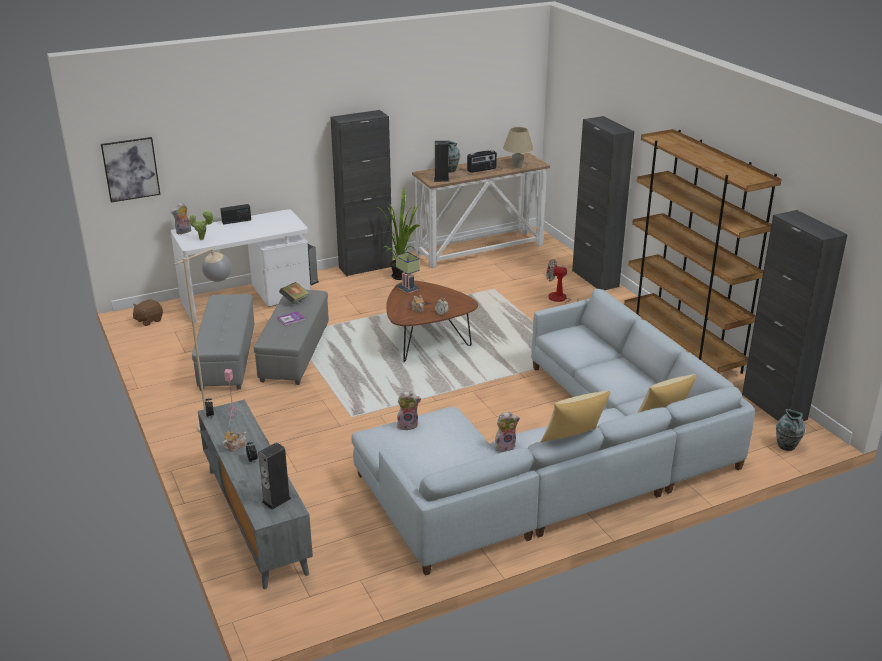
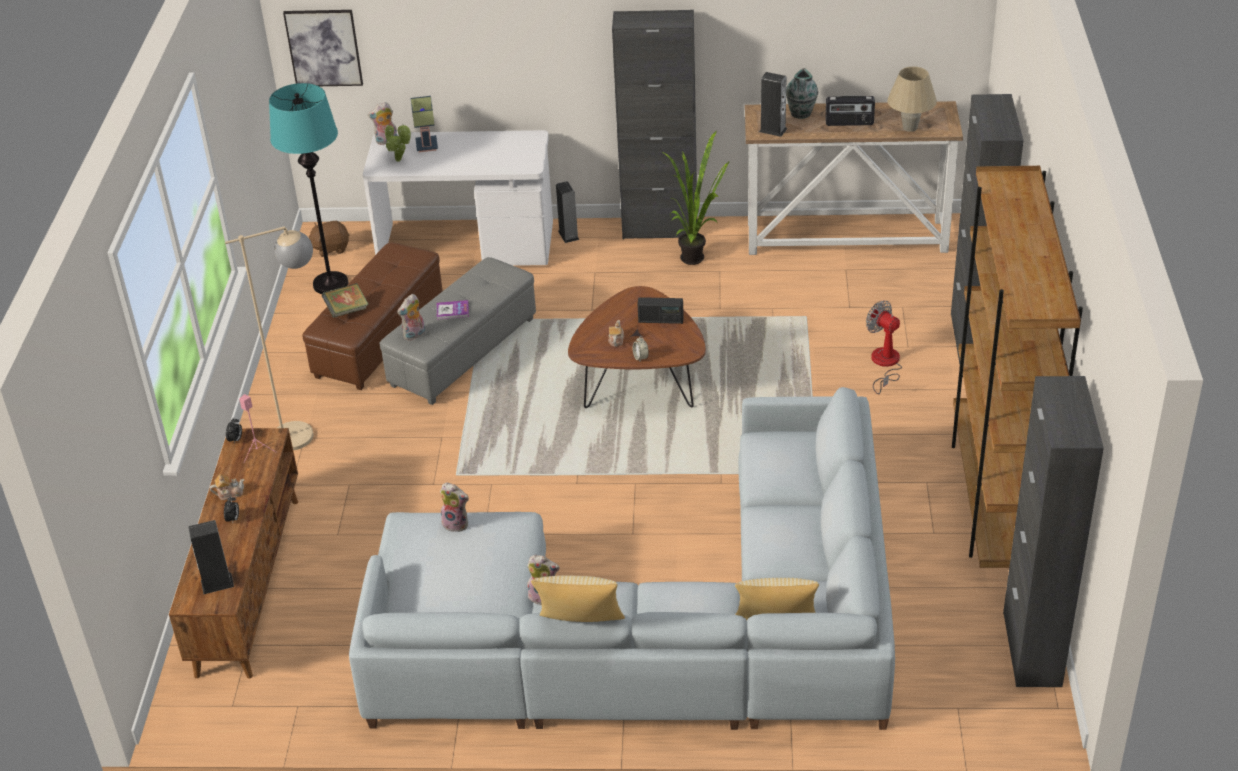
camera: 30 degrees right, 10 degrees up
(165, 339) = (330, 284): none -> turquoise floor lamp
(227, 358) = (378, 336): grey ottoman -> brown ottoman
(236, 221) = (463, 137): radio -> radio (660, 320)
(255, 519) = (248, 584): grey tv stand -> brown tv stand
(277, 337) = (414, 335): none -> plush toy
(295, 300) = (480, 280): book -> book (347, 310)
(409, 289) = (633, 302): table lamp -> table lamp (428, 146)
(787, 446) = (986, 718): vase -> none

